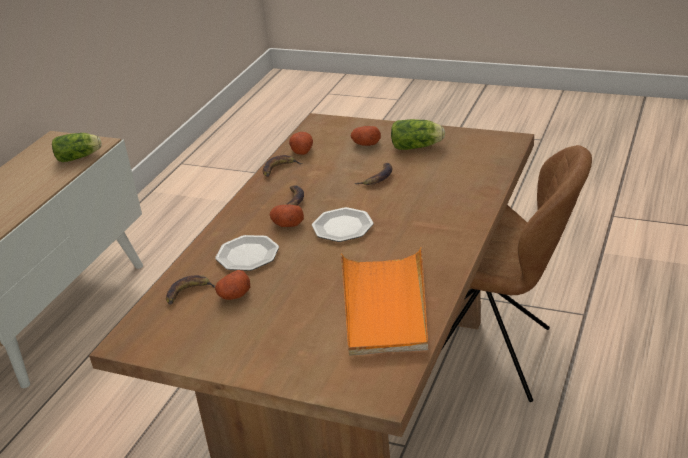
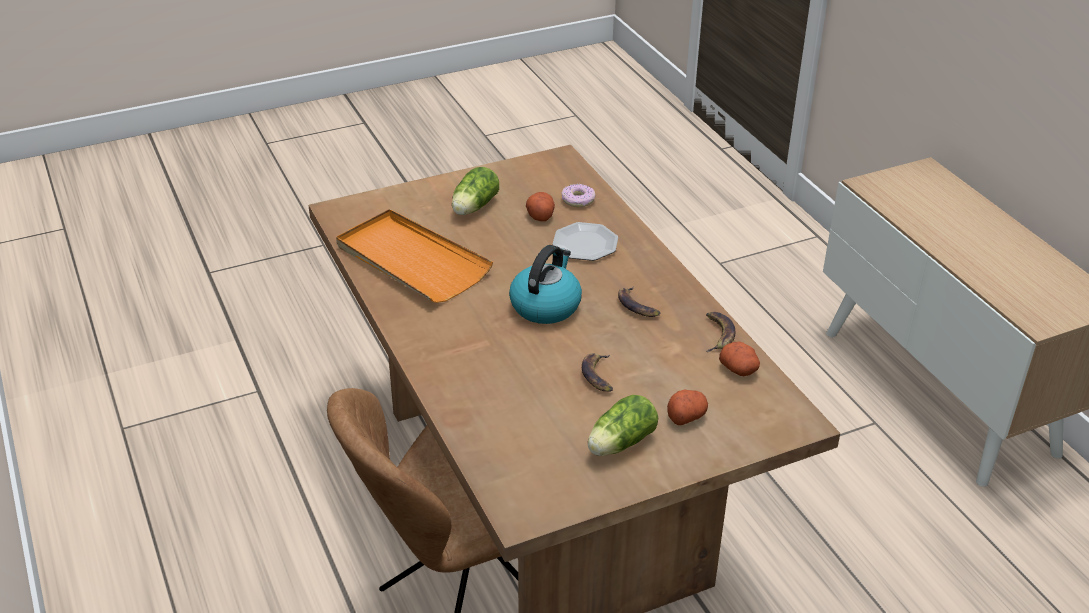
camera: 130 degrees right, 5 degrees up
(80, 157) = (1012, 297): lettuce -> lettuce (473, 207)
(188, 293) = (578, 200): banana -> donut
(287, 224) = (601, 283): potato -> none
(343, 227) = (545, 305): plate -> kettle

